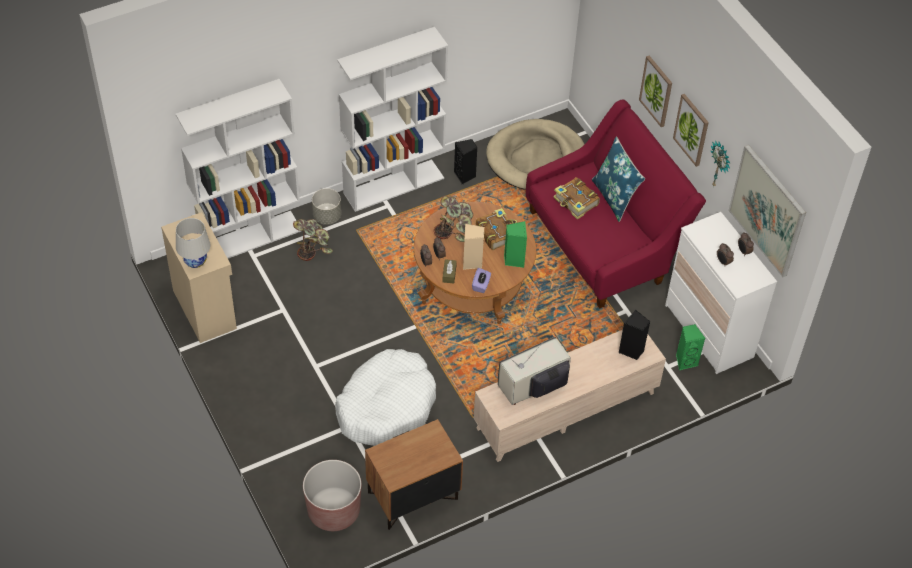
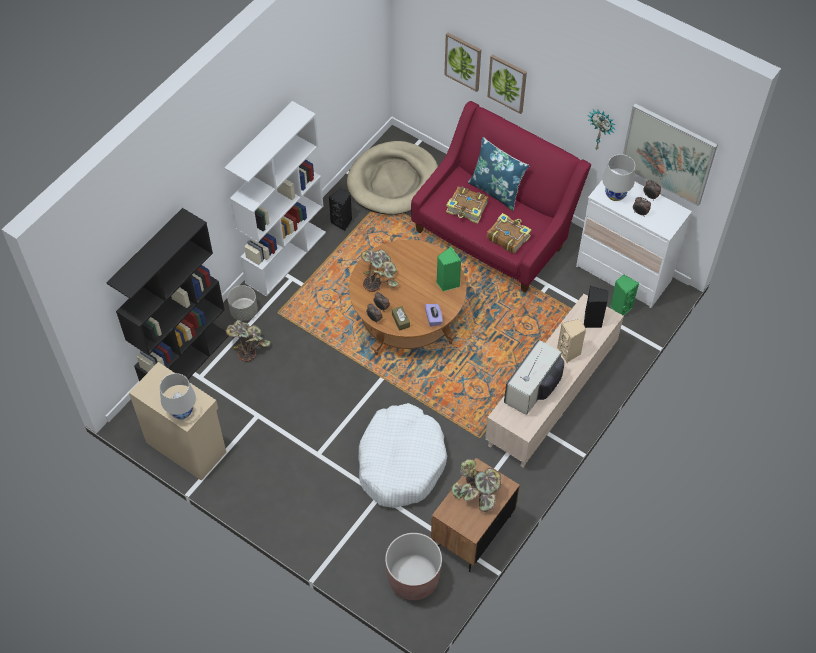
camera: 25 degrees left, 5 degrees up
(250, 237) = (186, 361): white bookcase -> black bookcase
(418, 450) = (477, 493): none -> potted plant
(472, 262) = (413, 301): beige speaker -> beige speaker (569, 353)
(497, 233) = (418, 265): book -> book (508, 237)
(691, 129) = (559, 106): picture -> picture (463, 61)
(709, 236) = (615, 194): none -> white table lamp

